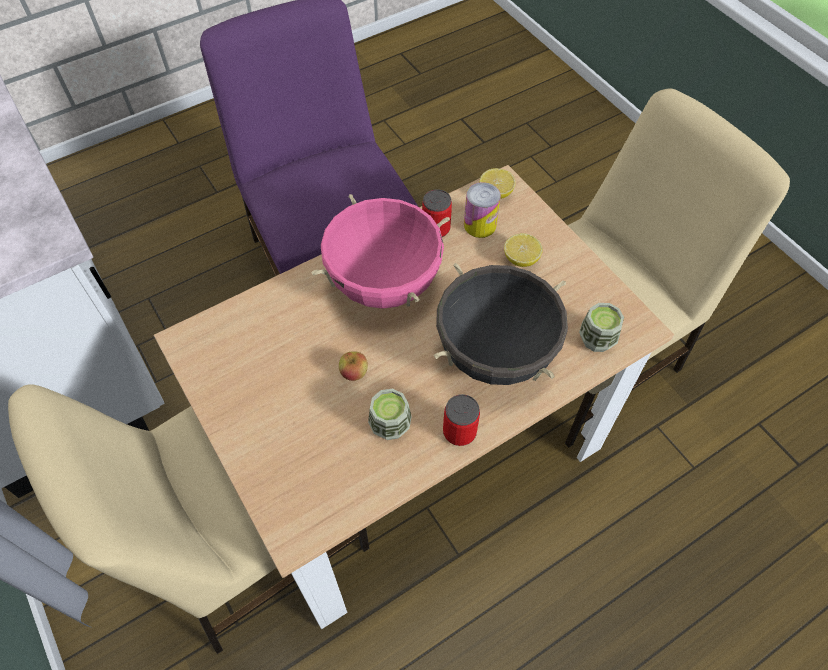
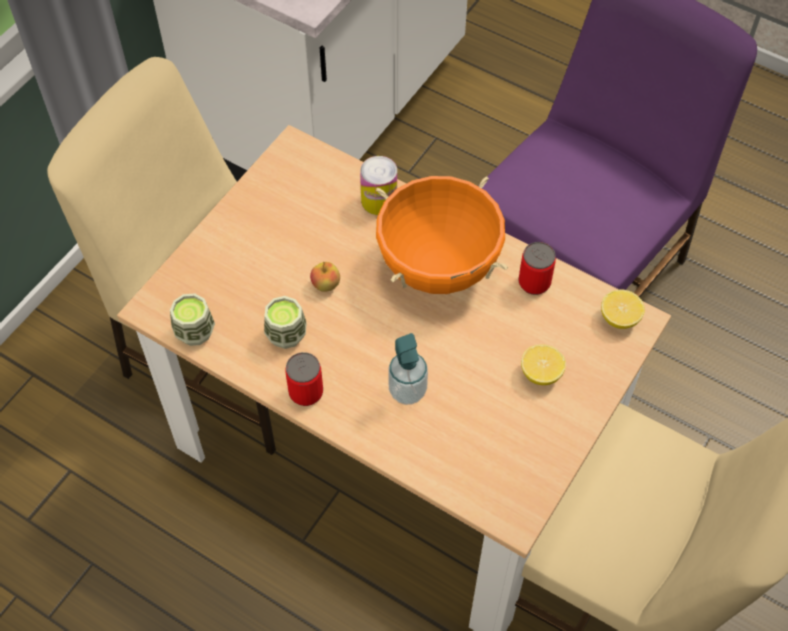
camera: 65 degrees right, 0 degrees up
(384, 284) = (438, 267): pink cooking pot -> orange cooking pot
(480, 225) = (564, 319): can -> can (379, 200)
(495, 354) = (407, 391): black cooking pot -> soap dispenser
(597, 339) = (476, 478): cup -> cup (195, 332)

